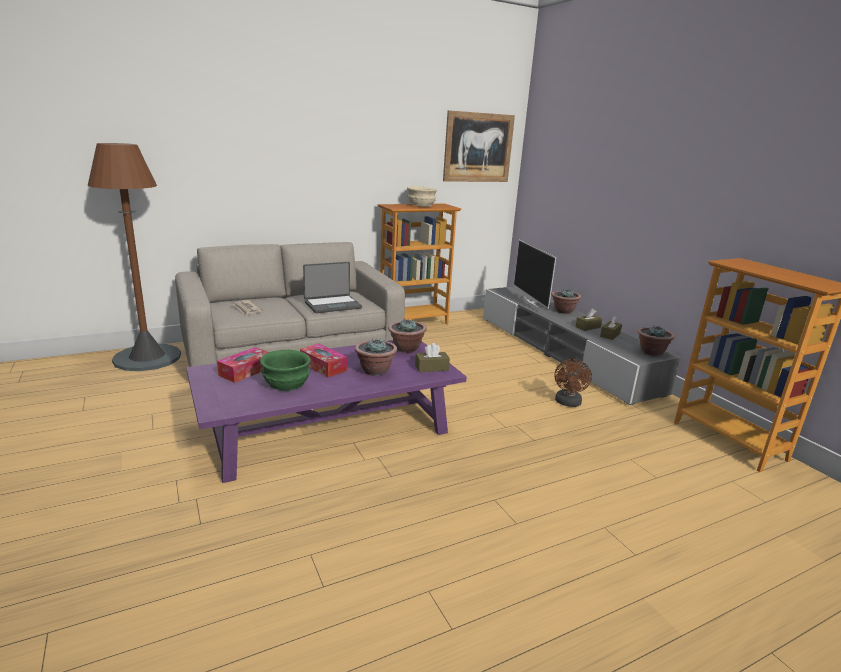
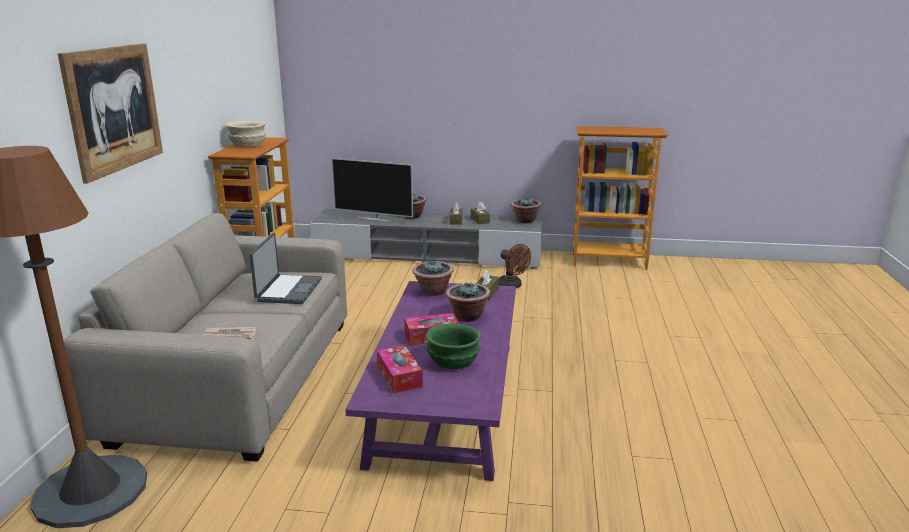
camera: 55 degrees left, 0 degrees up
(478, 147) = (256, 62): picture -> picture (114, 109)

